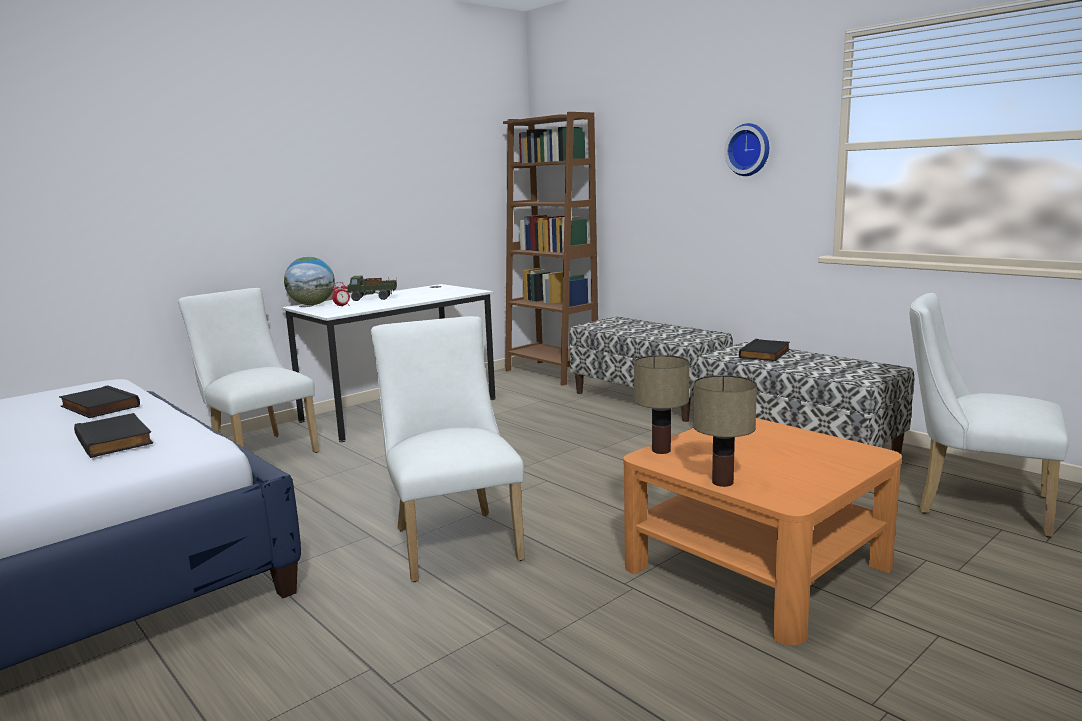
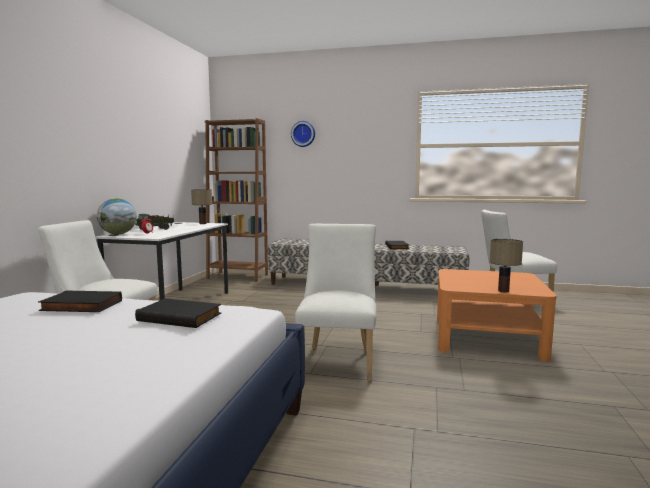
camera: 35 degrees left, 5 degrees down
(453, 540) = (338, 361): white chair -> white chair turned 60 degrees clockwise
(660, 450) = (450, 284): table lamp -> table lamp (202, 223)
(749, 149) = (367, 145): wall clock -> wall clock (303, 134)

